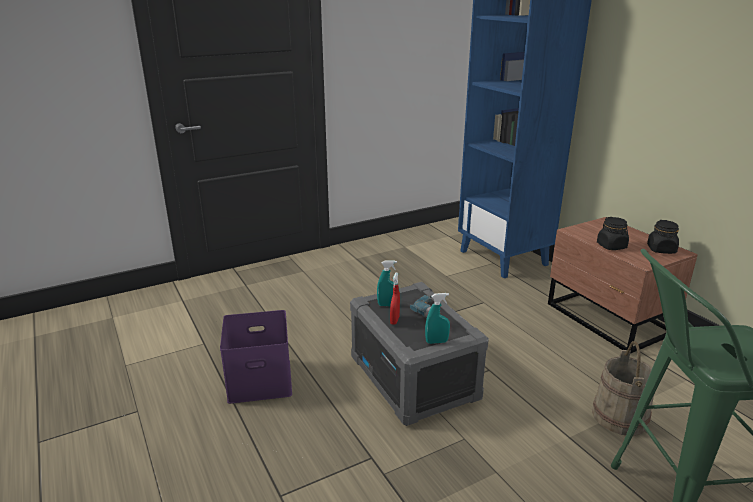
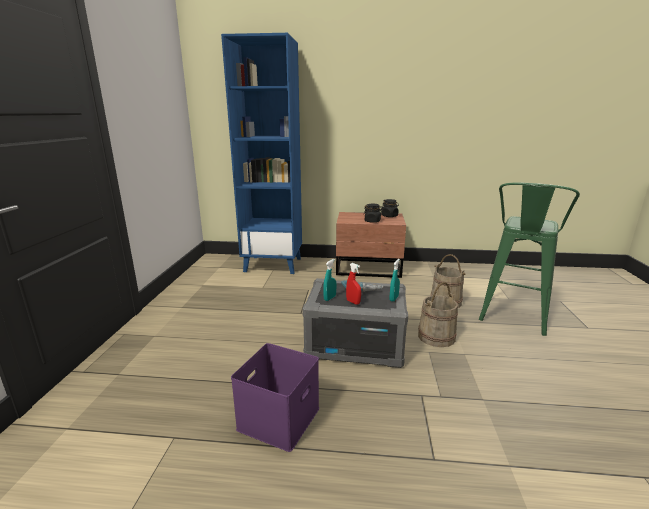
camera: 55 degrees left, 5 degrees down
(508, 434) = (436, 336): none -> beige bucket

